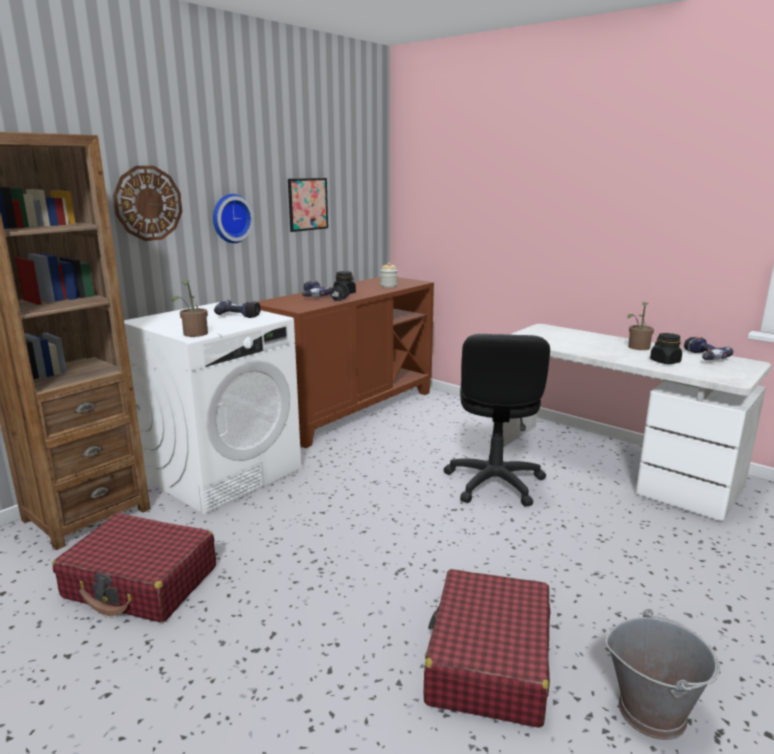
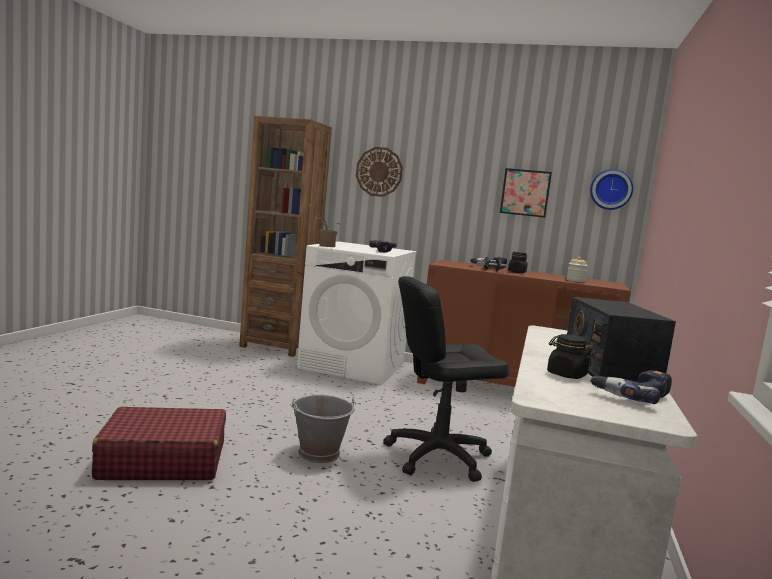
camera: 65 degrees right, 10 degrees down
(141, 582) = (217, 365): red suitcase -> none
(230, 218) = (441, 192): wall clock -> wall clock (611, 189)
(637, 348) = (609, 369): potted plant -> radio
(652, 711) = (107, 528): grey bucket -> grey bucket (319, 453)

